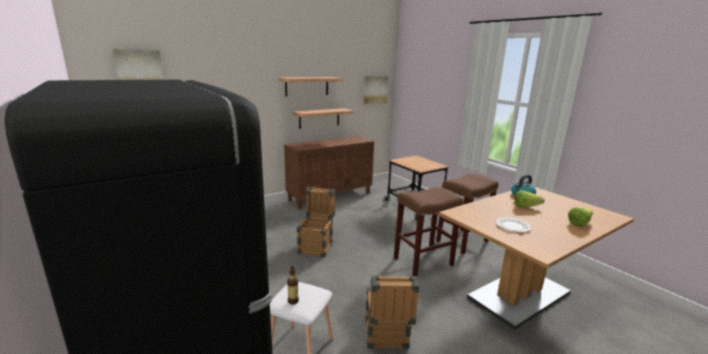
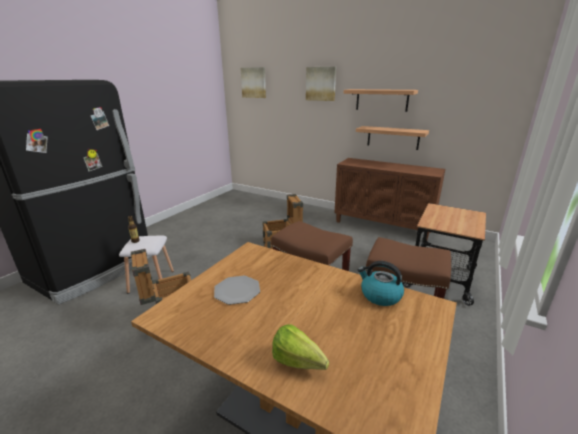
camera: 65 degrees right, 5 degrees up
(375, 89) = (488, 109): picture -> picture (321, 84)
(528, 207) = (327, 302): lettuce -> none

